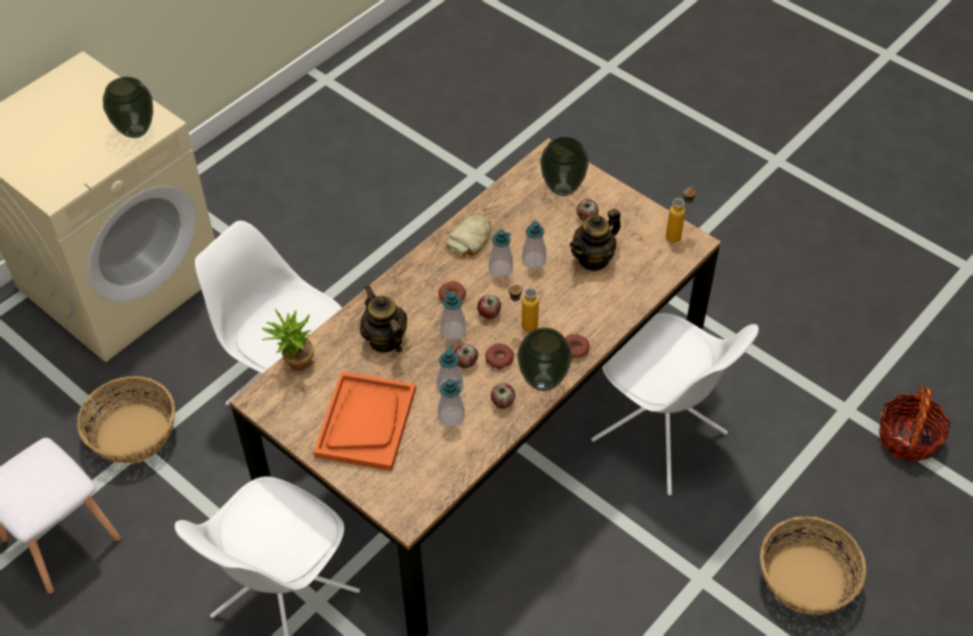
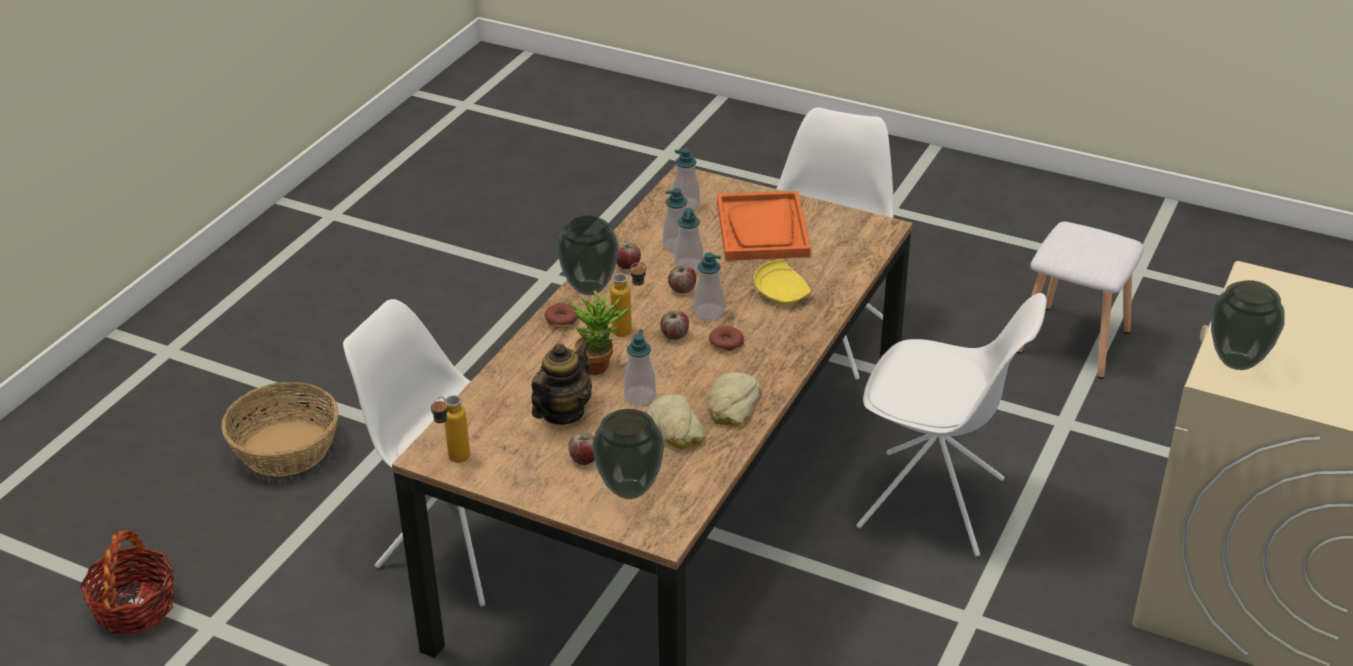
camera: 165 degrees right, 15 degrees down
(134, 433) = (1083, 433): basket -> none
(294, 363) = (867, 259): potted plant -> potted plant (599, 364)
(385, 340) = (782, 293): teapot -> yellow plate
(499, 359) = (645, 298): donut -> none
(500, 269) = (678, 380): soap dispenser -> soap dispenser (686, 205)
(518, 228) = (674, 429): none -> bread

